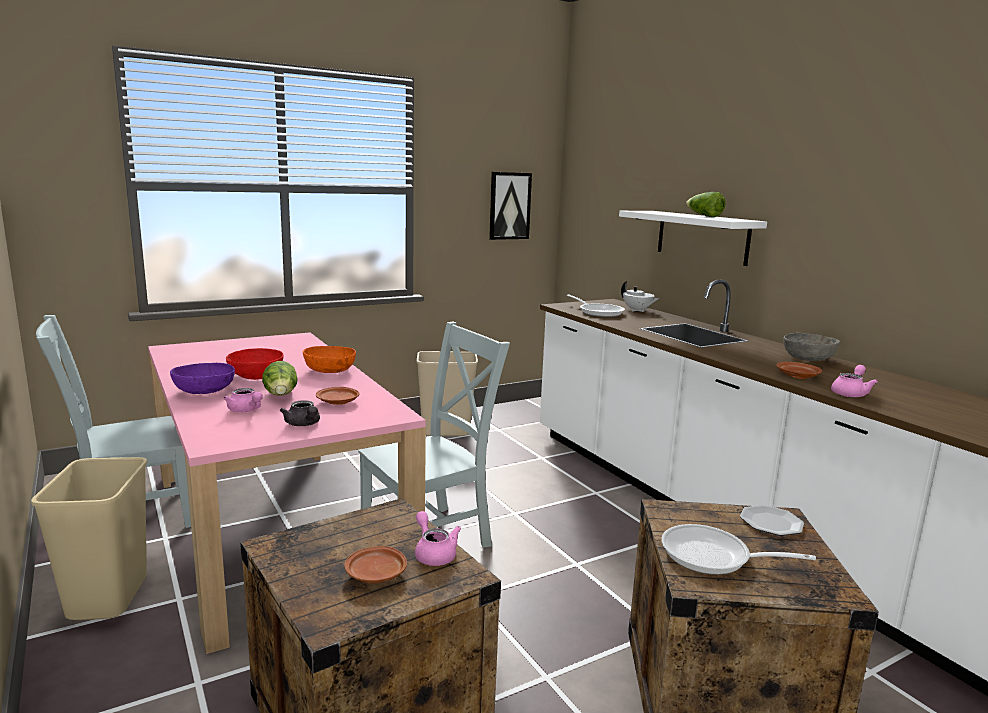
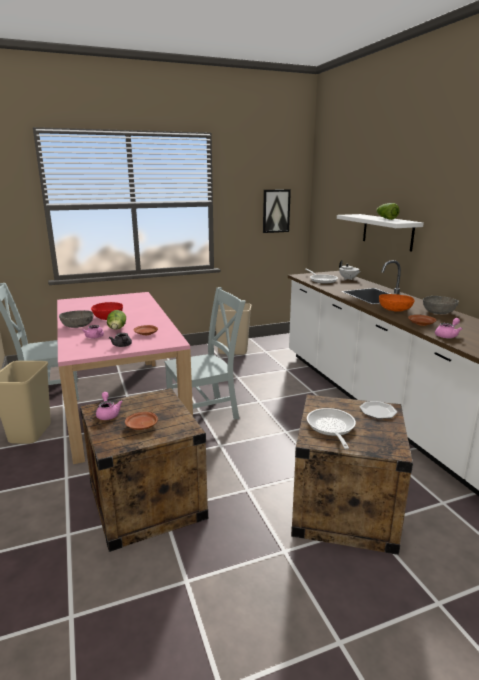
camera: 10 degrees right, 5 degrees up
(204, 391) = (78, 326): purple bowl -> grey bowl
(330, 371) = (149, 315): orange bowl -> orange bowl (395, 310)
(434, 553) = (176, 417): pink teapot -> pink teapot (108, 414)
(713, 557) = (331, 428): frying pan -> frying pan turned 60 degrees clockwise

